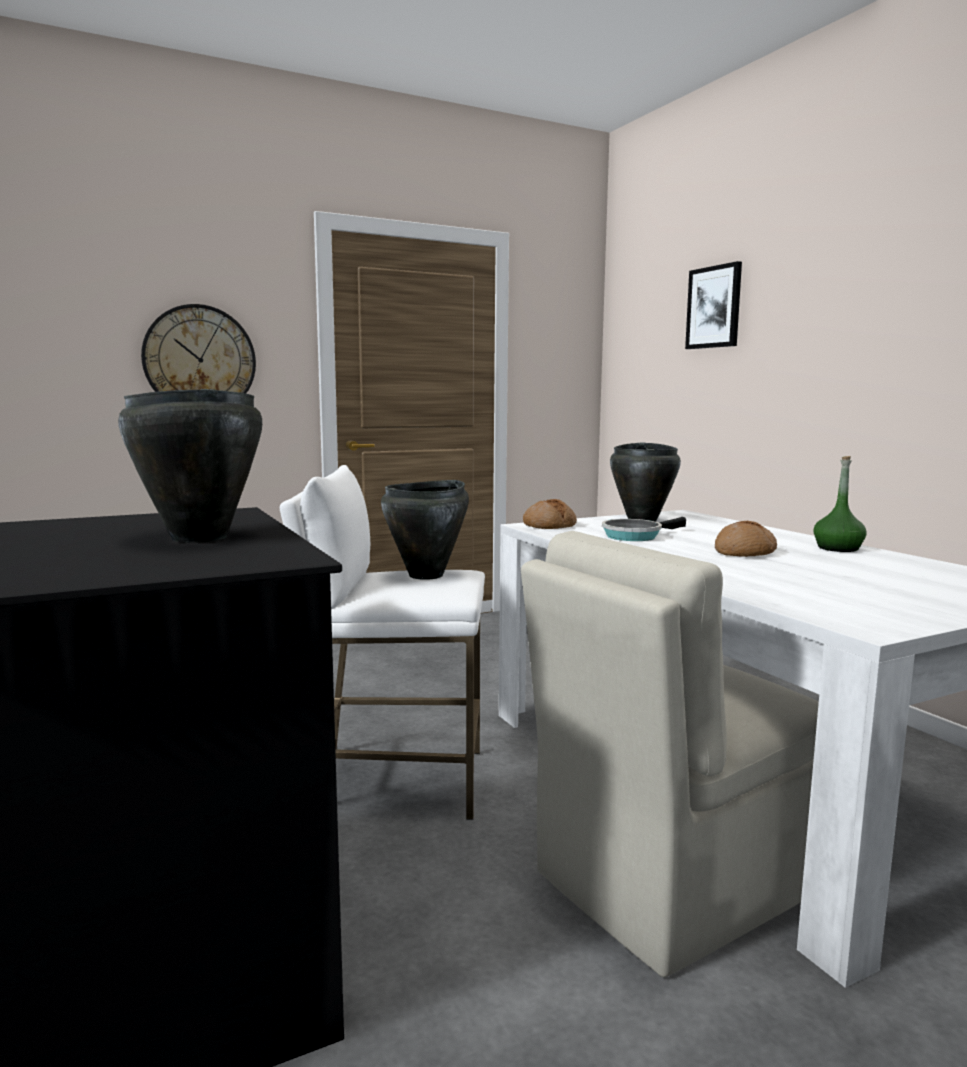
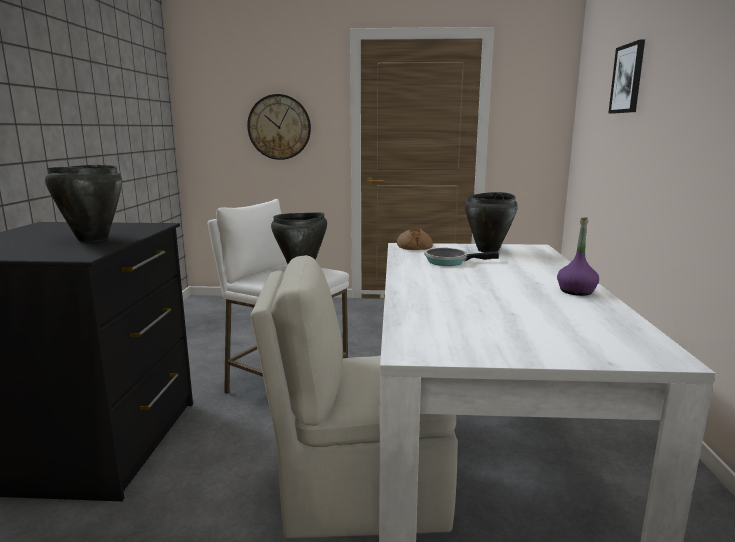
camera: 30 degrees right, 5 degrees up
(745, 552) = (490, 284): bread -> none
(837, 548) = (576, 291): green bottle -> purple bottle

